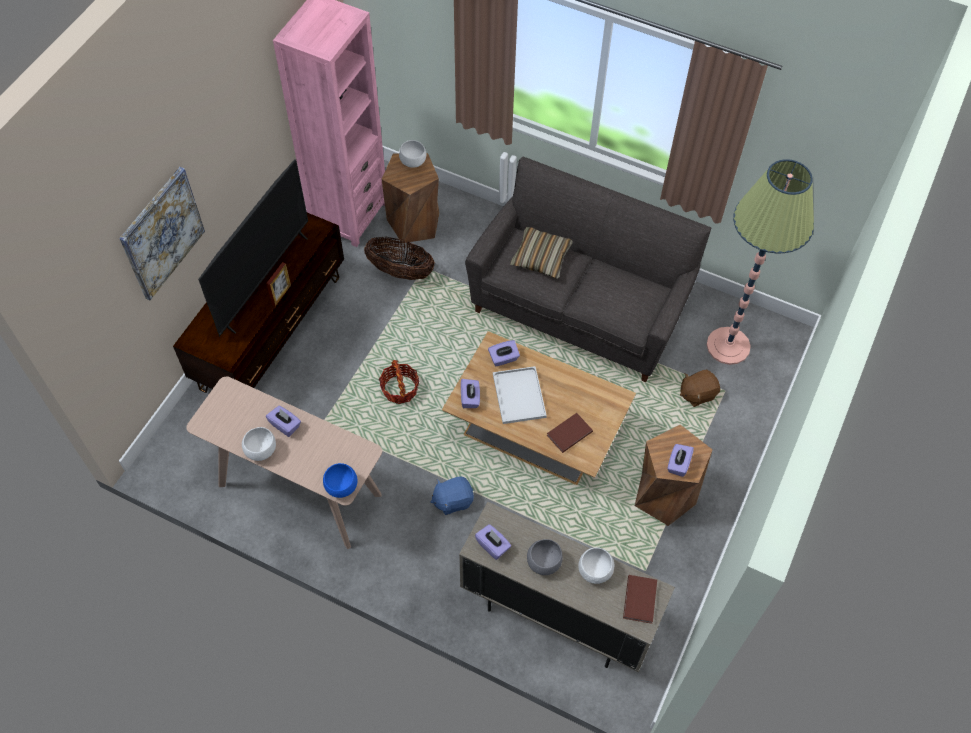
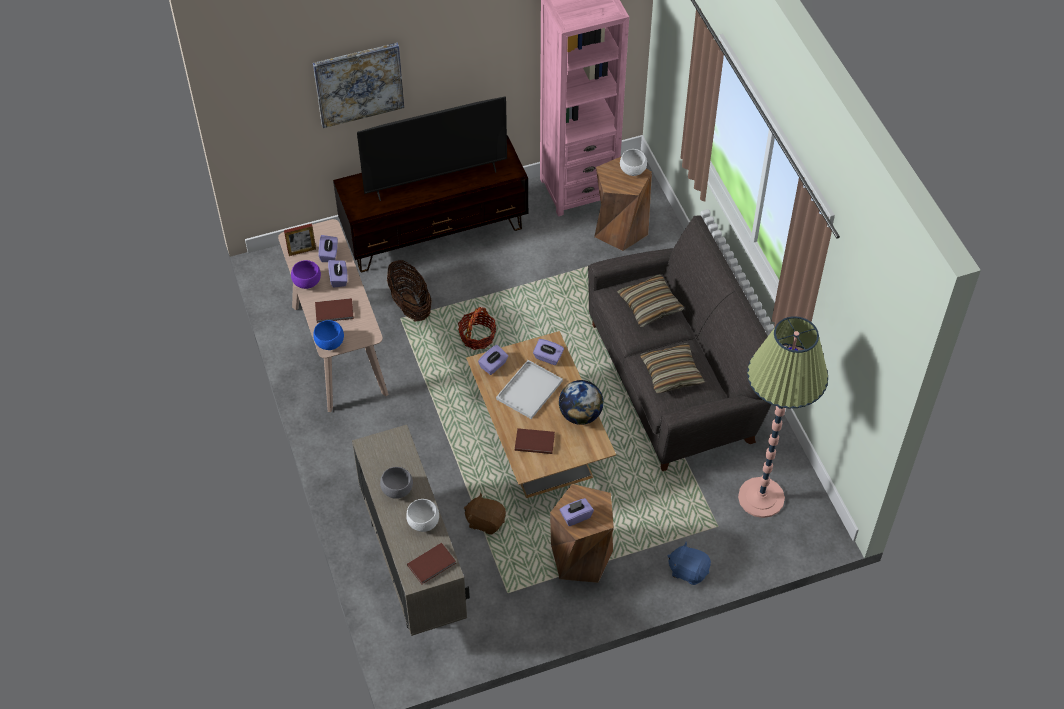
camera: 45 degrees right, 5 degrees down
(260, 450) = (307, 282): white bowl -> purple bowl
(281, 295) = (436, 197): picture frame -> picture frame (302, 251)
(315, 457) = (335, 312): none -> brown book
(400, 271) = (570, 256): basket -> basket (410, 304)
(453, 500) = (429, 437): blue plush toy -> blue plush toy (688, 570)
(493, 546) = (378, 453): purple tissue box -> purple tissue box (329, 254)
(577, 383) = (580, 414): none -> globe
(615, 297) = (671, 373): none -> pillow
(697, 394) = (693, 511): brown plush toy -> brown plush toy (485, 521)

